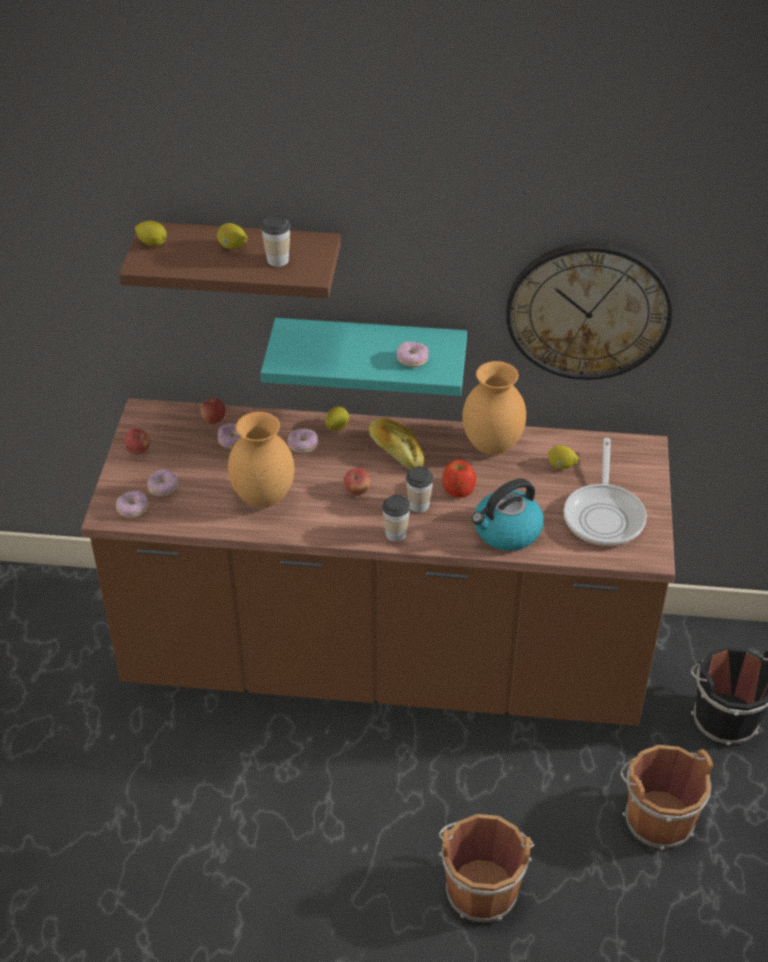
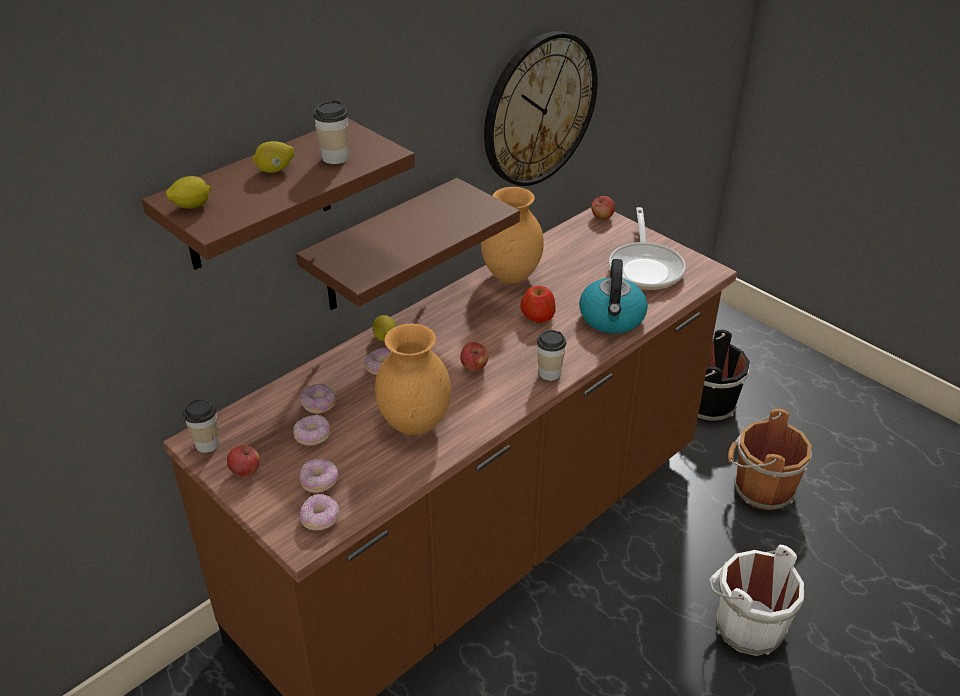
camera: 50 degrees left, 5 degrees down
(214, 419) = (274, 401): apple -> apple (602, 217)
(370, 353) = (383, 247): turquoise shelf -> brown shelf
(396, 451) = (455, 323): bread -> none
(412, 360) = (457, 216): donut -> donut (312, 437)
(419, 505) = (531, 344): cup -> cup (207, 444)
(481, 888) = (746, 626): brown bucket -> white bucket
(561, 466) = (573, 258): lemon -> none
(604, 515) = (645, 267): frying pan -> frying pan turned 45 degrees clockwise

